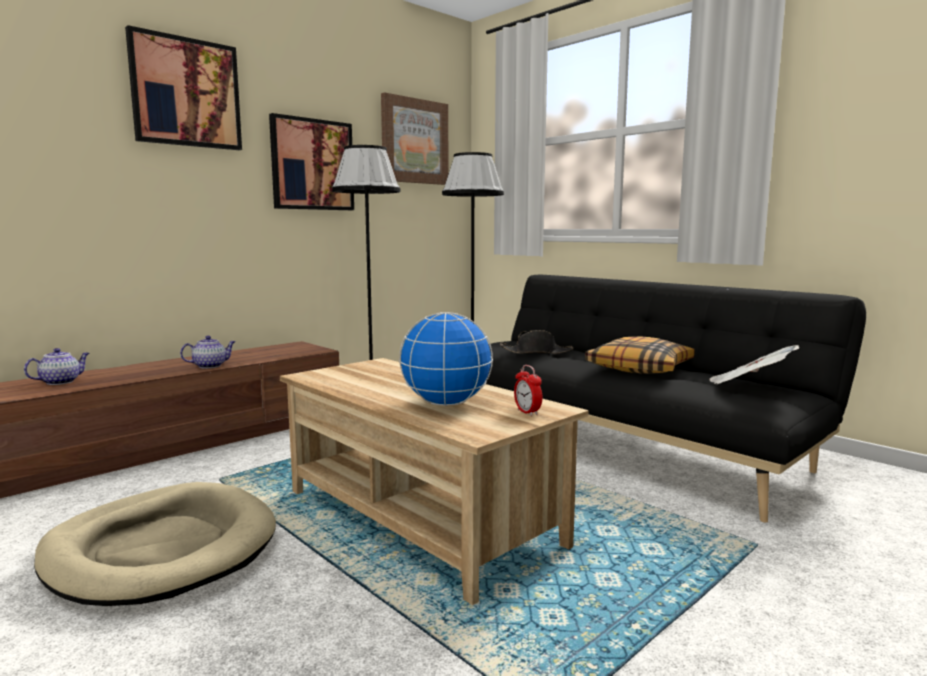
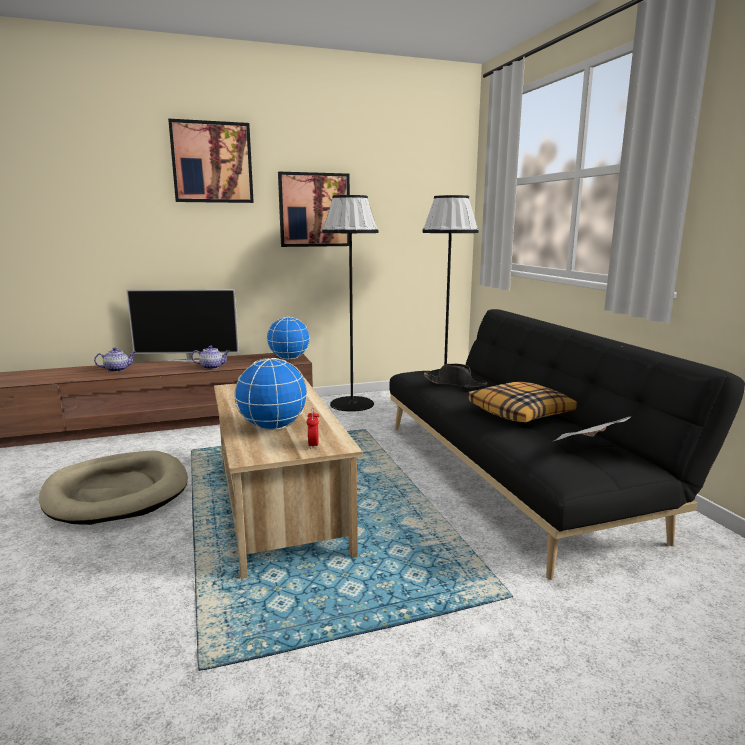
camera: 25 degrees right, 5 degrees up
(161, 362) = (188, 360): none -> television
(302, 349) = (289, 358): none -> globe
(414, 141) = (413, 183): picture -> none

